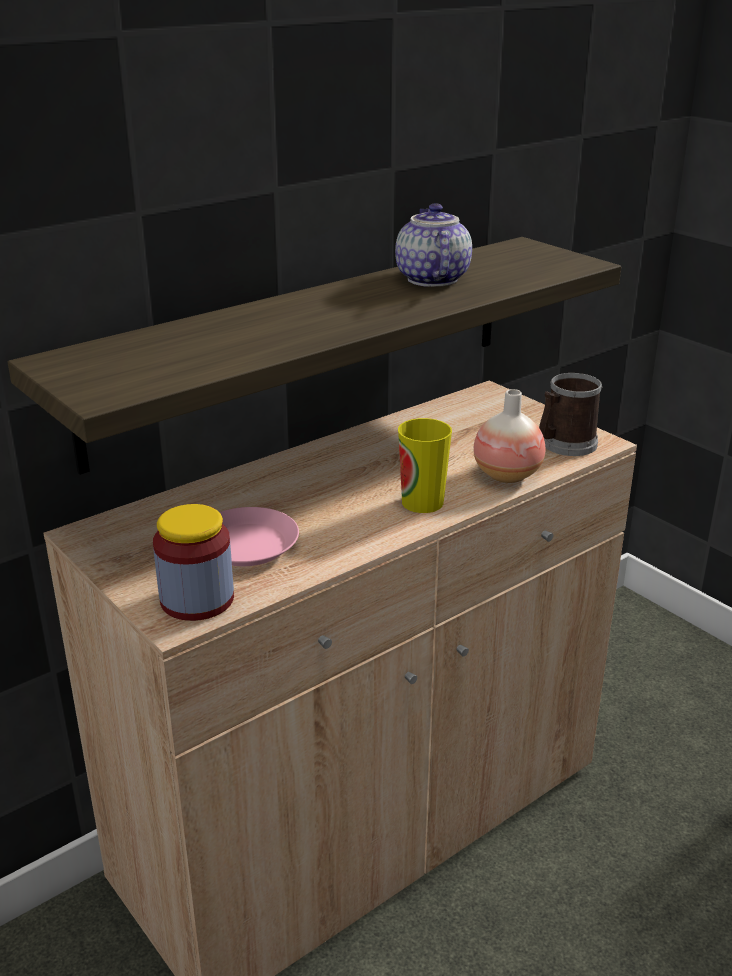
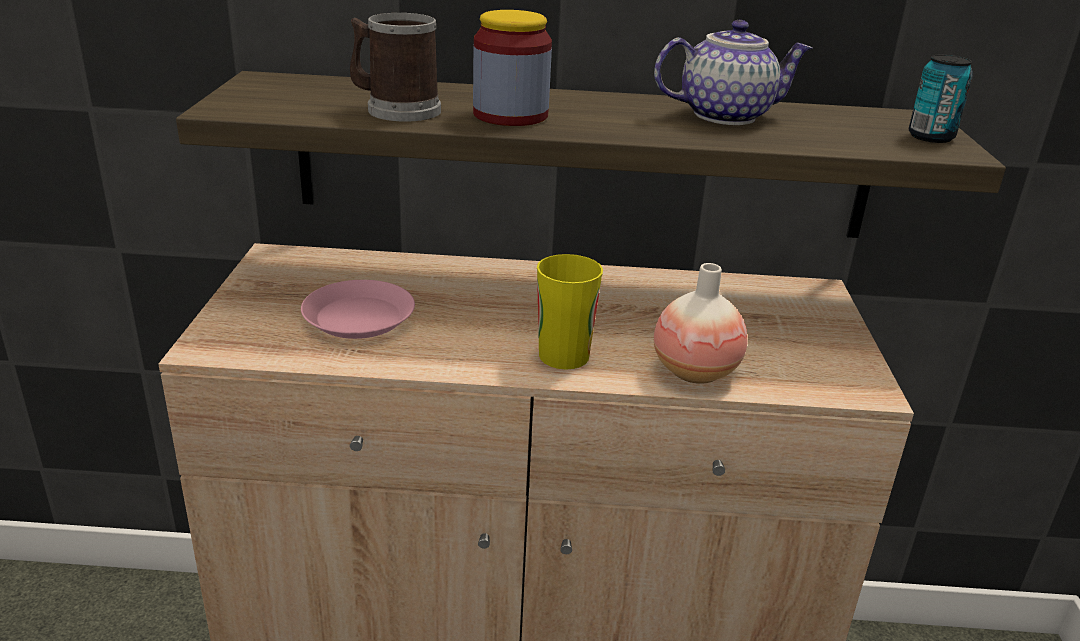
camera: 40 degrees right, 0 degrees up
(197, 599) = (249, 339): jar -> jar (510, 115)
(430, 279) = (725, 115): teapot -> teapot turned 45 degrees clockwise
(556, 257) = (930, 137): none -> can
(564, 445) = (815, 373): mug -> mug (396, 110)

